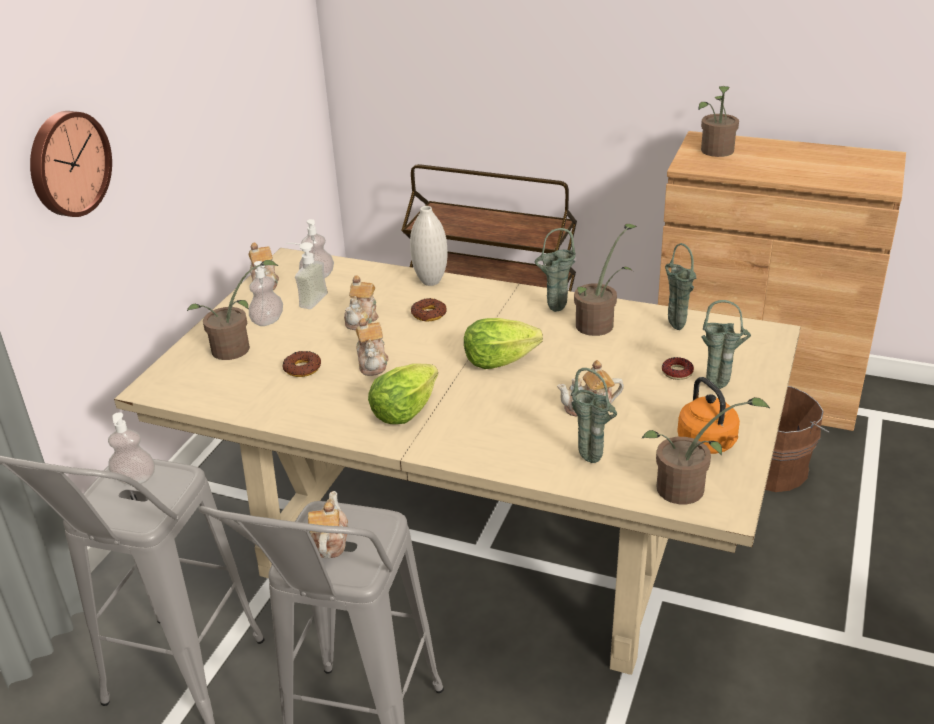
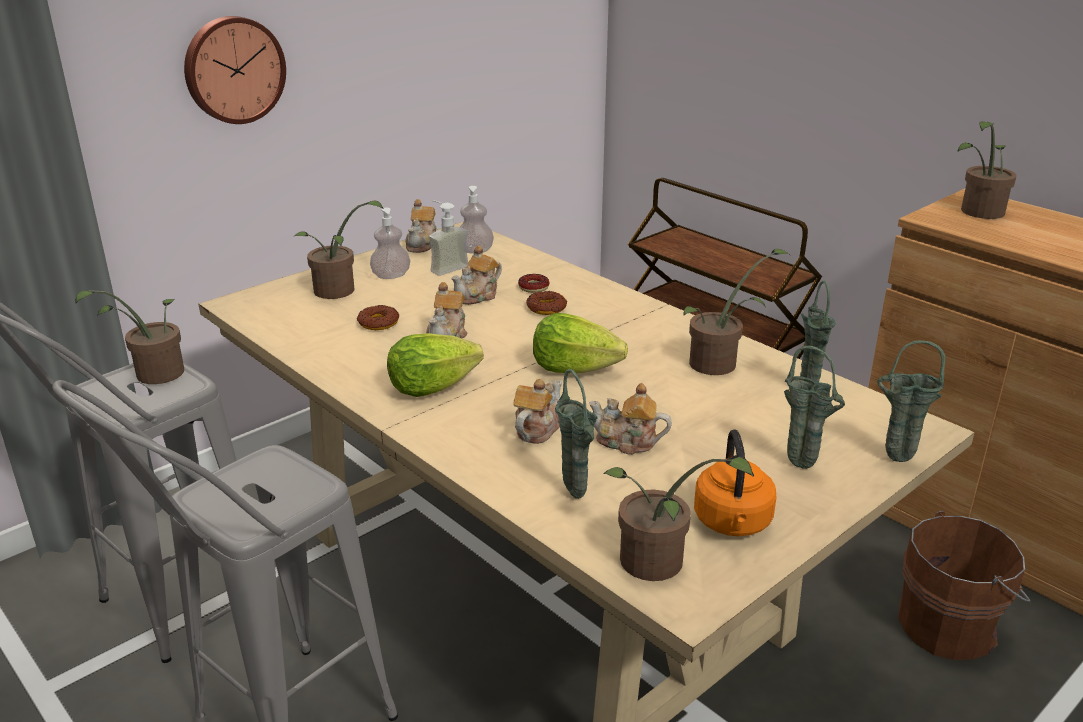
camera: 25 degrees right, 5 degrees down
(135, 479) = (153, 375): soap dispenser -> potted plant
(329, 541) = (252, 486): teapot -> teapot (537, 429)
(431, 281) = (578, 280): white vase -> none
(555, 311) = (681, 338): green vase -> green vase (894, 460)
(677, 372) = (765, 436): donut -> donut (533, 287)

